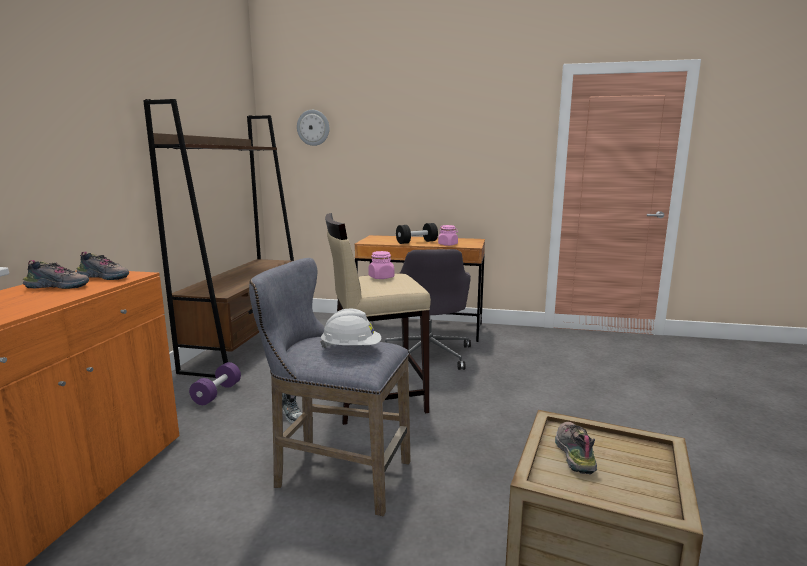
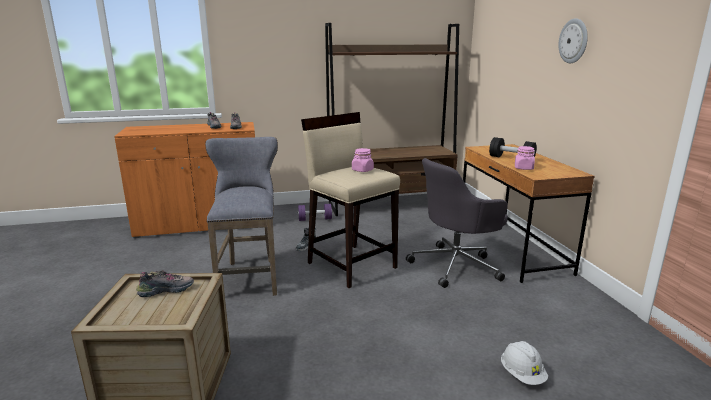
camera: 65 degrees right, 5 degrees up
(313, 127) = (498, 33): wall clock -> wall clock (573, 41)
(351, 349) = (239, 197): white hard hat -> white hard hat (522, 375)

